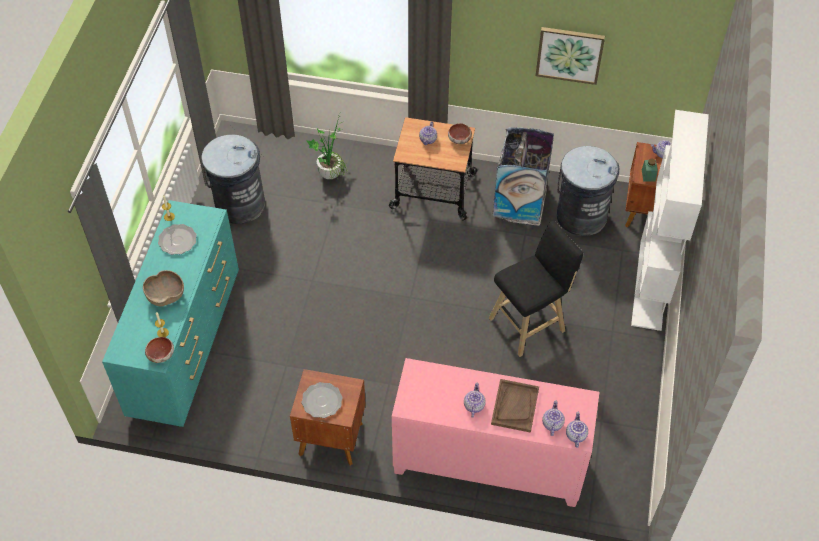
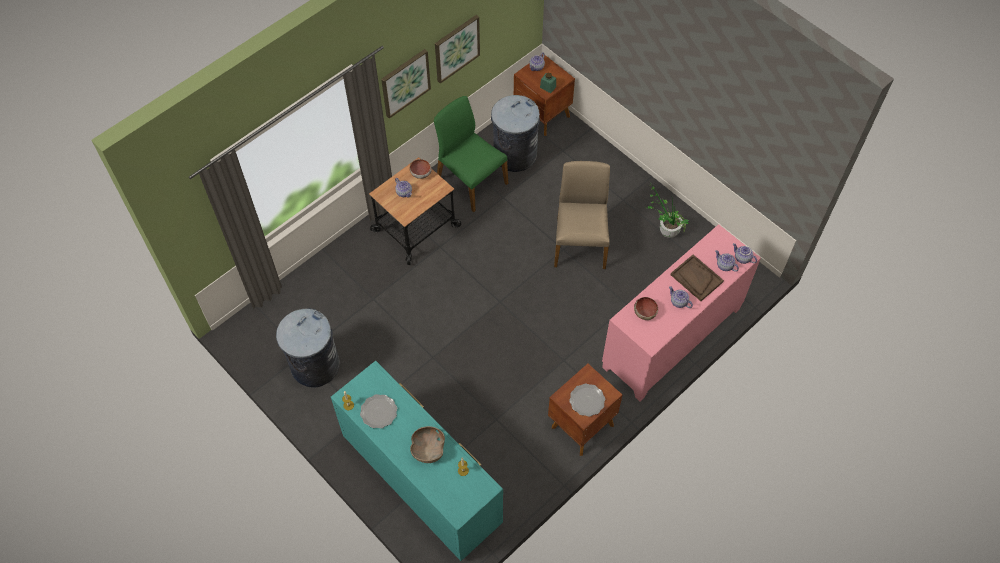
camera: 55 degrees left, 5 degrees up
(161, 354) = (483, 482): bowl -> bowl (644, 312)
(330, 170) = (336, 283): potted plant -> potted plant (665, 230)
(494, 42) = (405, 82): none -> picture
(520, 200) = (470, 181): trash can -> green chair
(530, 323) = (580, 243): black stool -> beige chair
(651, 285) = (604, 154): white bookcase -> none

